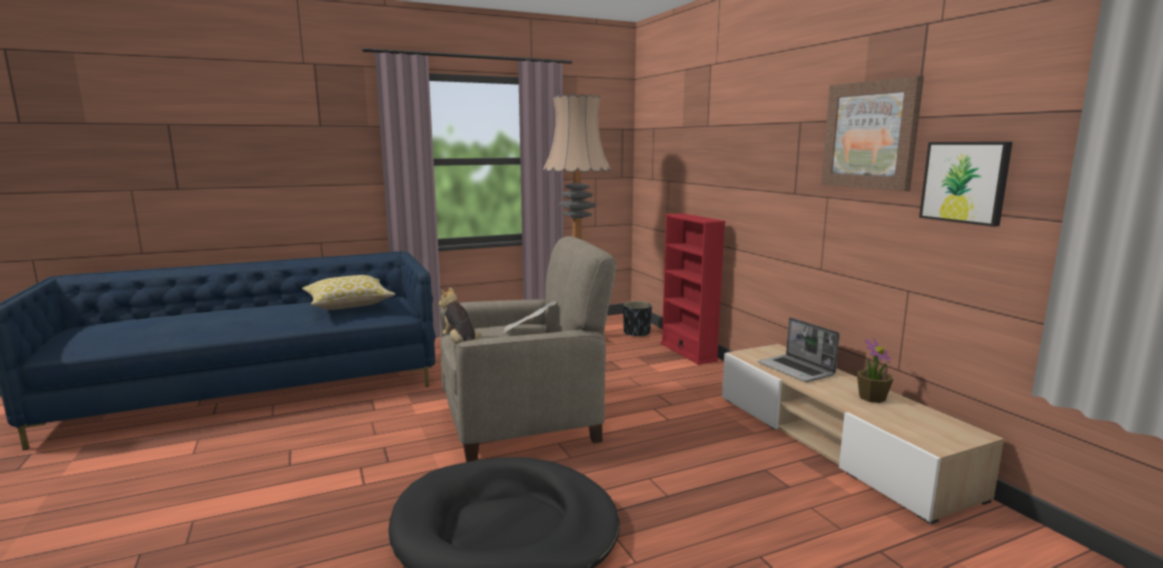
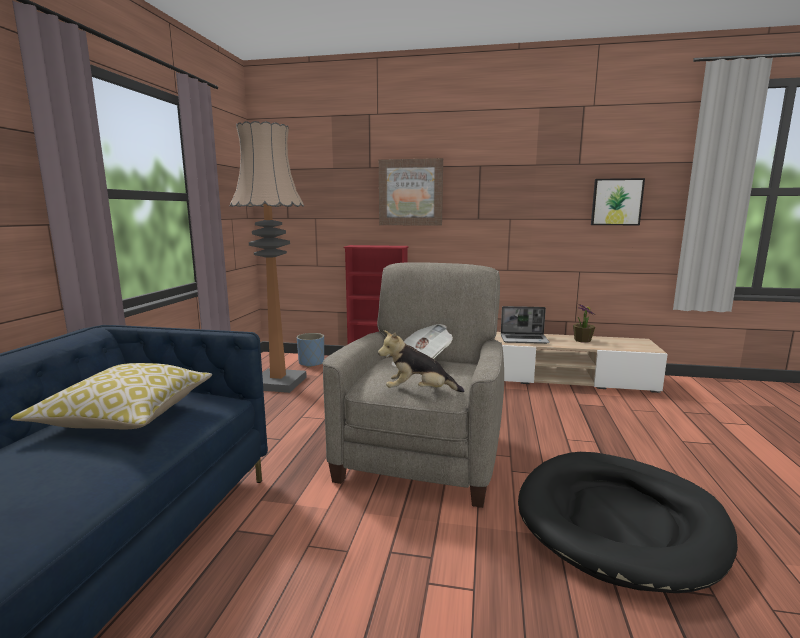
camera: 55 degrees left, 0 degrees up
(637, 333) = (311, 363): black planter -> blue planter
(870, 135) = (547, 175): picture -> picture (410, 192)

